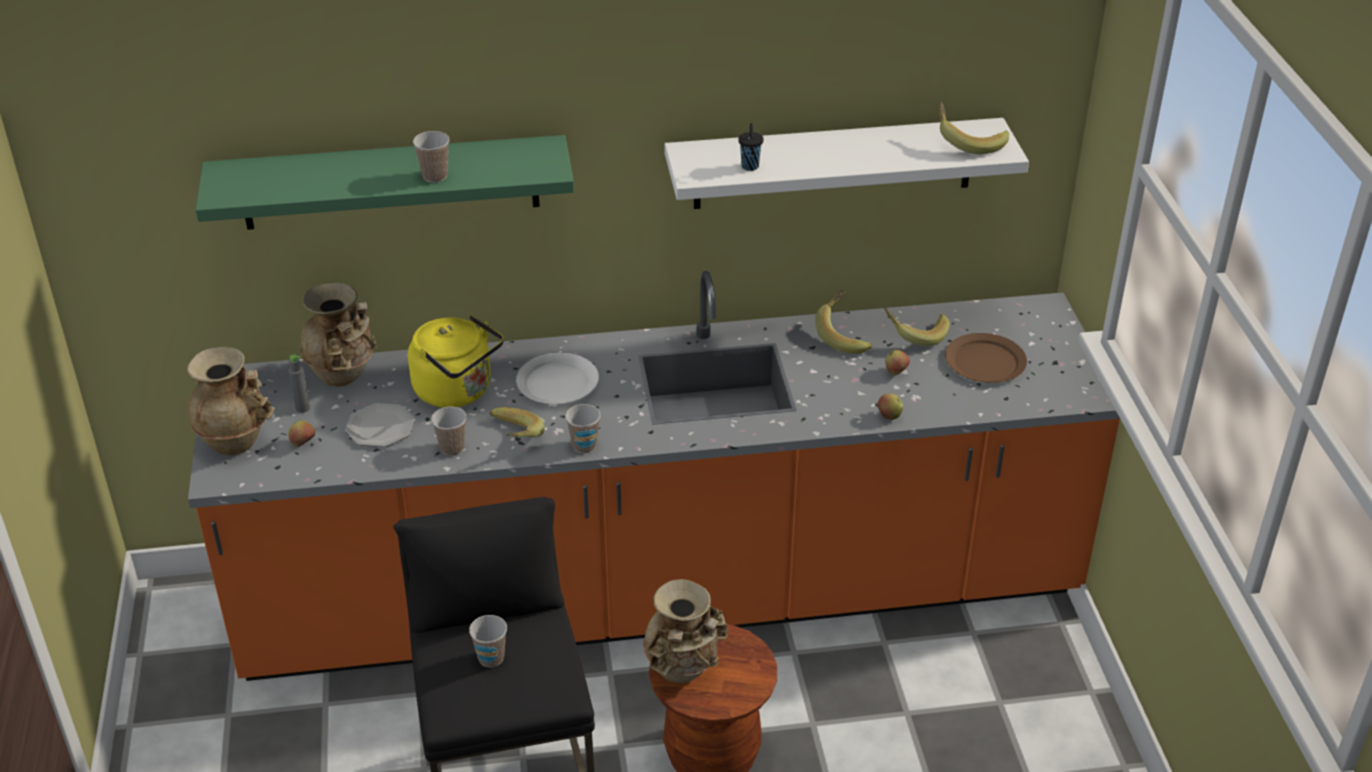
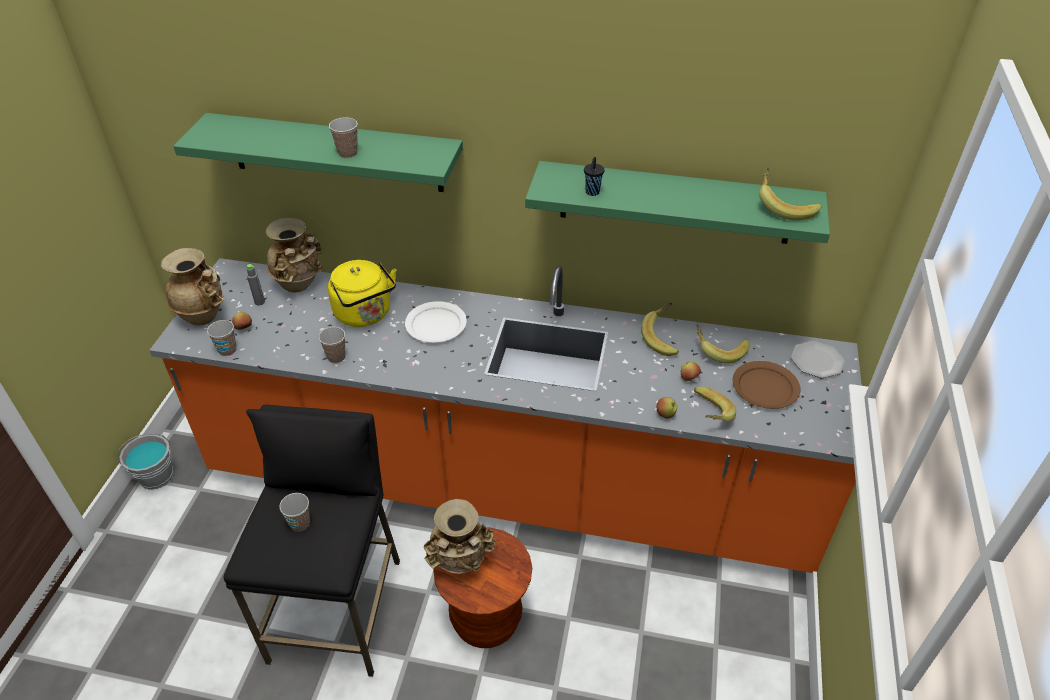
camera: 20 degrees right, 5 degrees up
(151, 716) = (156, 476): none -> grey bucket
(381, 428) = (299, 329): plate -> plate (817, 361)
(512, 439) = (380, 360): banana -> banana (707, 415)
(584, 446) = (426, 379): cup -> cup (227, 350)
(833, 163) = (675, 203): white shelf -> green shelf

